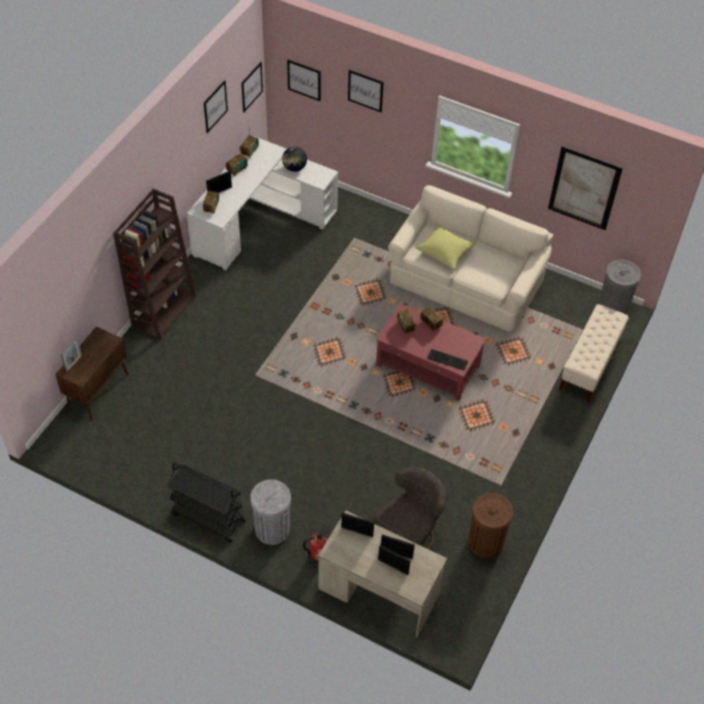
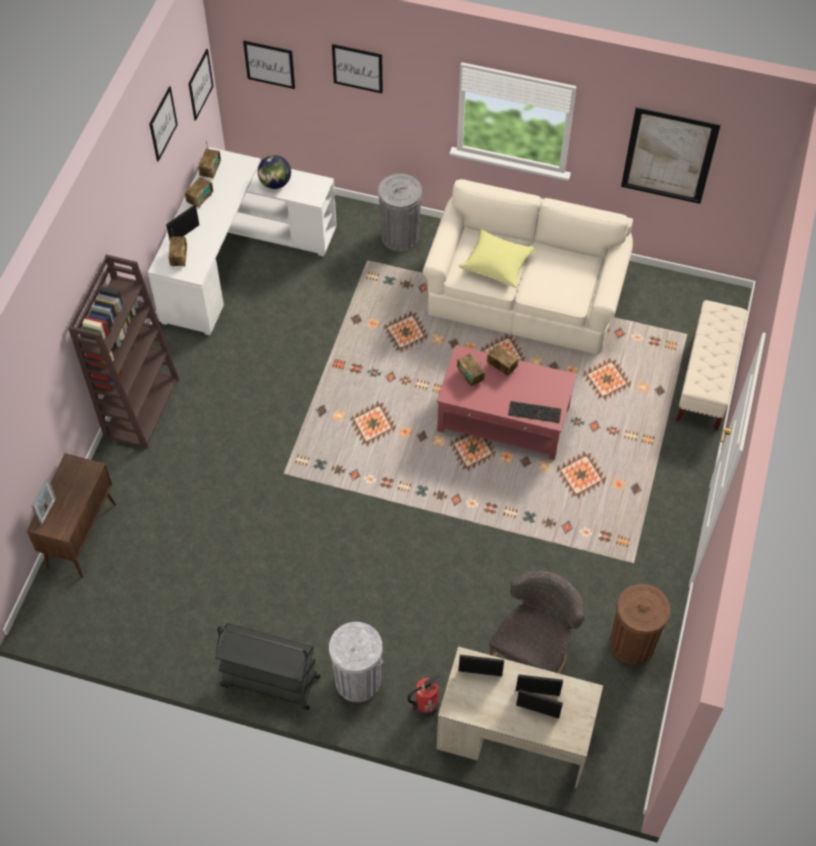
camera: 10 degrees left, 5 degrees up
(612, 309) = (717, 299): grey trash can -> grey trash can (400, 237)

